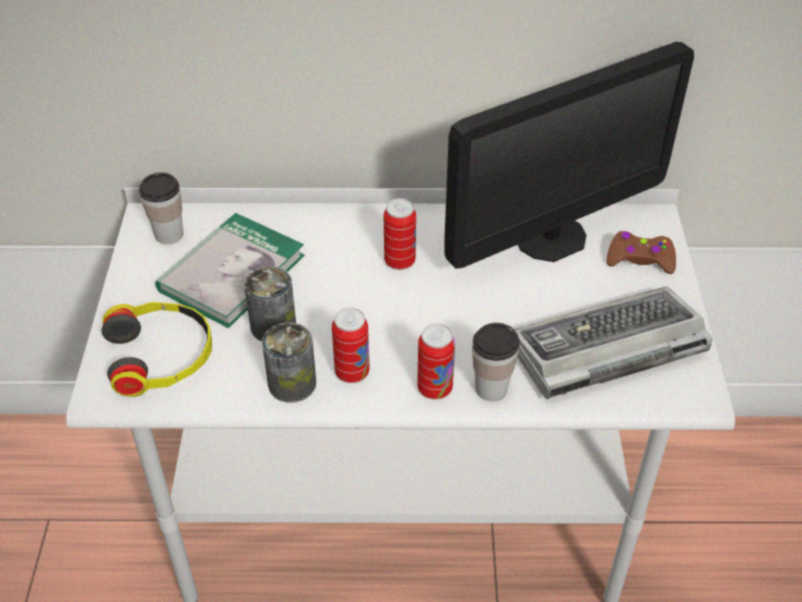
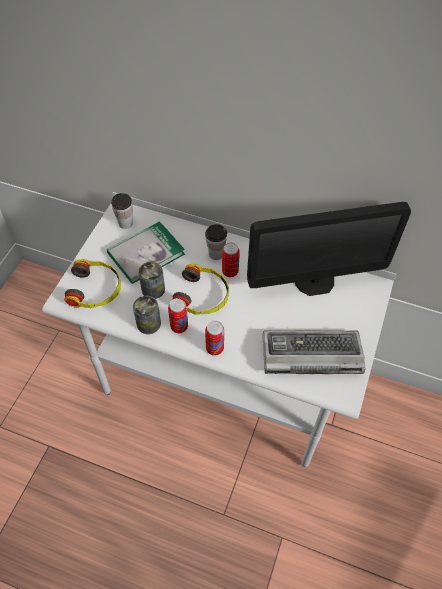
camera: 20 degrees right, 10 degrees up
(370, 311) = (202, 296): none -> headphones
(491, 388) = (242, 357): cup -> cup (216, 254)
(640, 259) = (356, 308): brown game controller -> none

